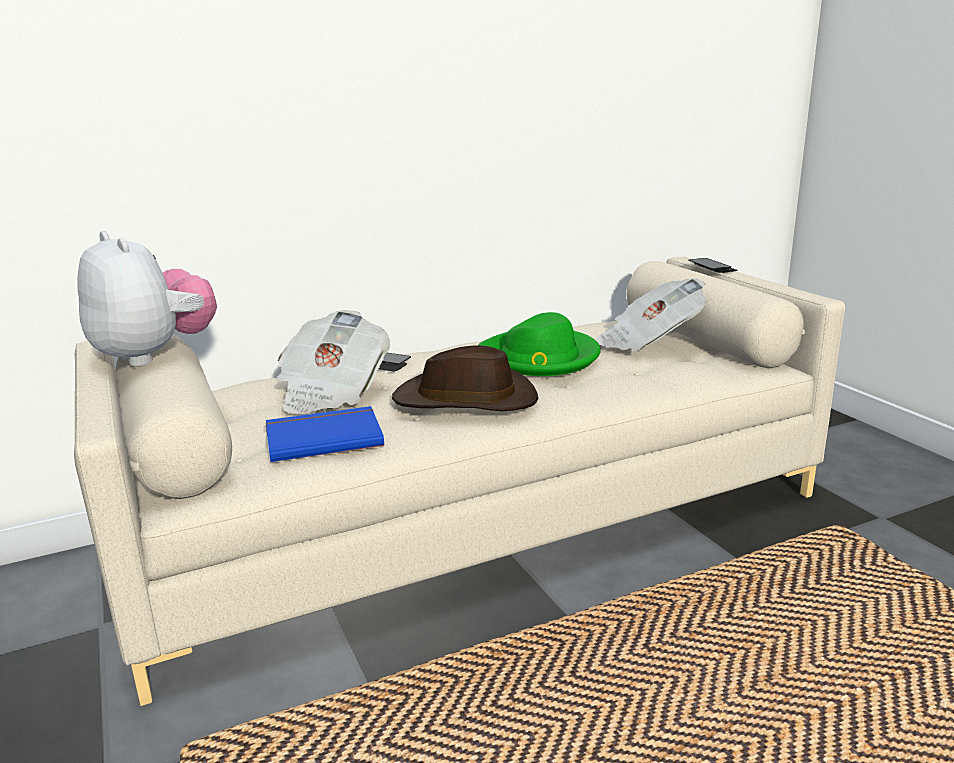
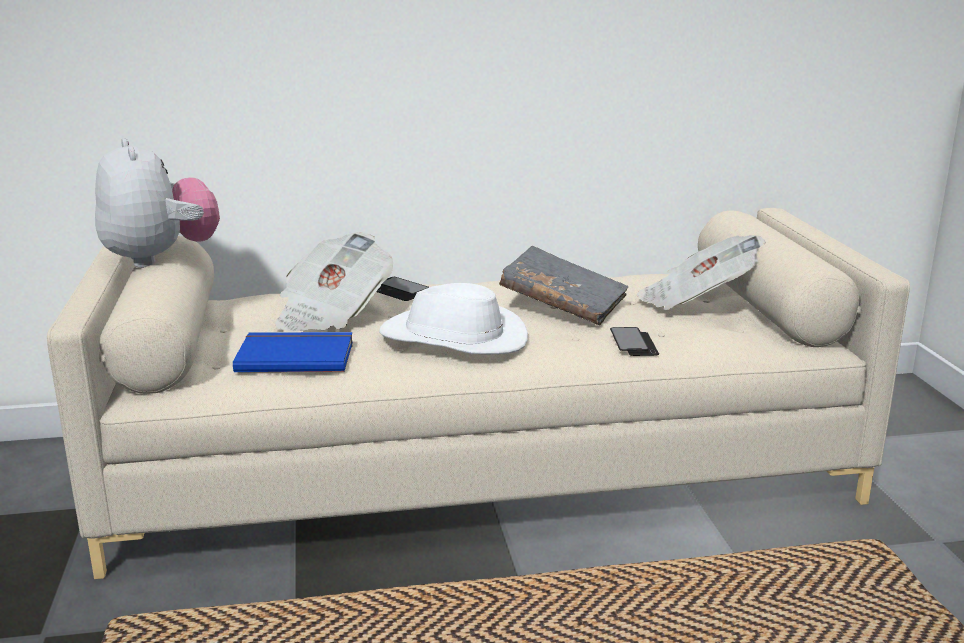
camera: 15 degrees right, 0 degrees up
(466, 400) = (453, 339): brown hat -> white hat
(540, 357) = (563, 304): green hat -> grey book
(712, 267) = (795, 224): phone -> phone (633, 344)

